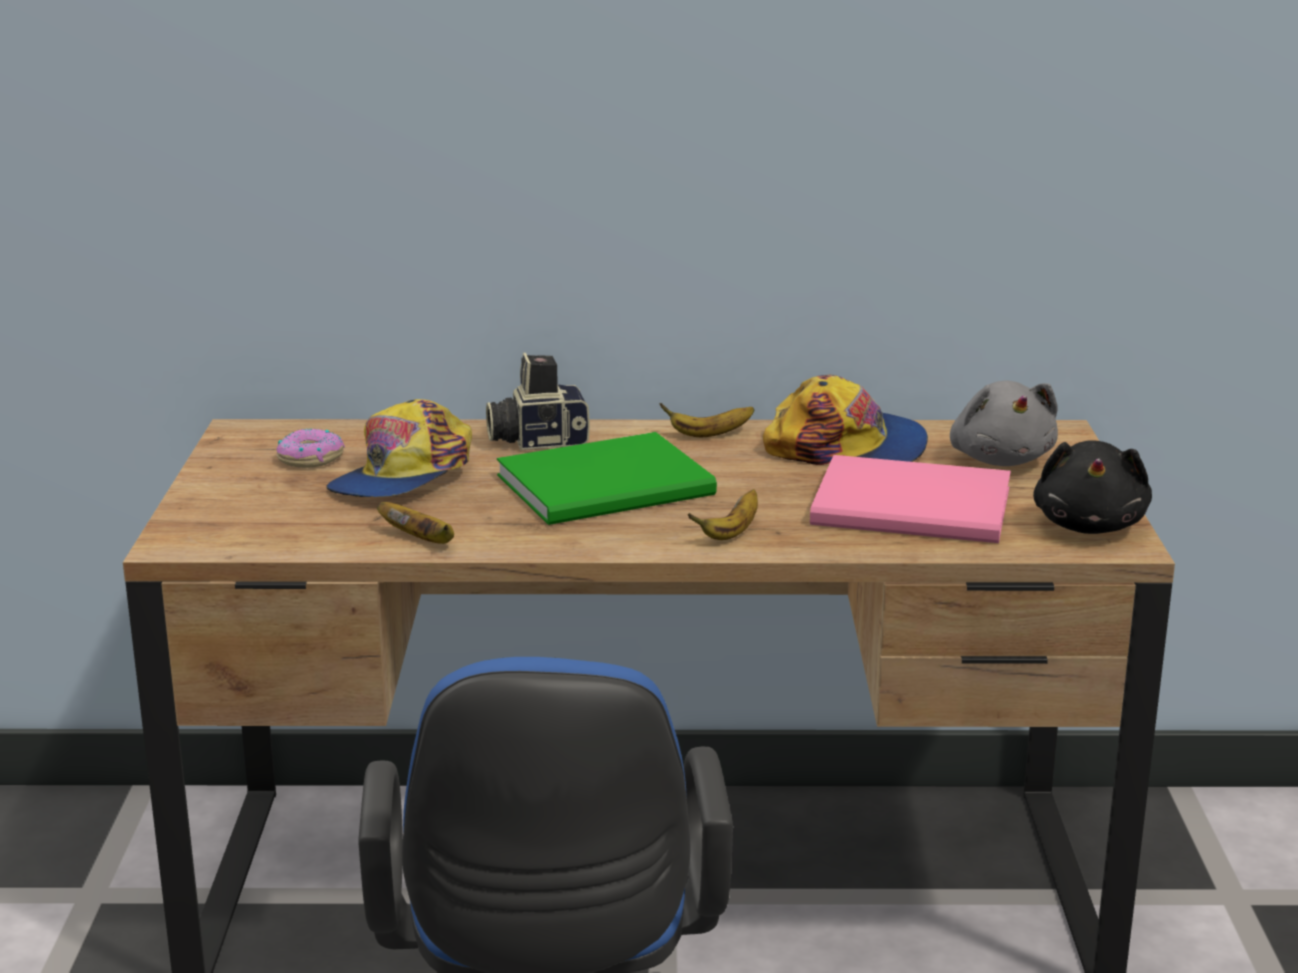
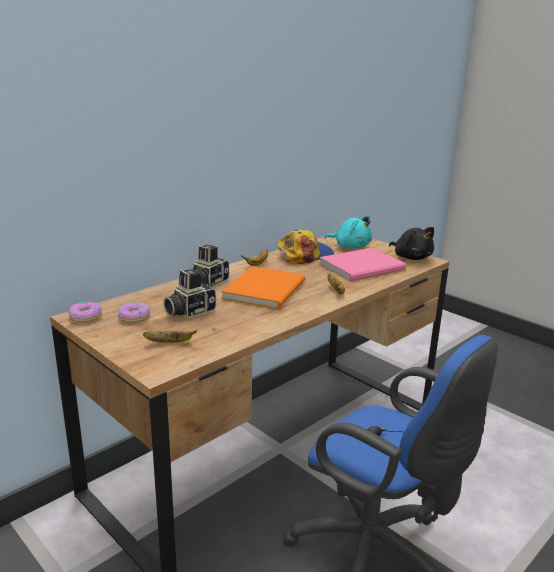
camera: 45 degrees left, 0 degrees up
(251, 435) = (85, 317): none -> donut
(403, 477) = (189, 311): cap -> camera
(421, 540) = (249, 330): banana -> banana (170, 343)
(612, 486) = (267, 289): green book -> orange book
(1000, 459) = (350, 246): grey plush toy -> turquoise plush toy

